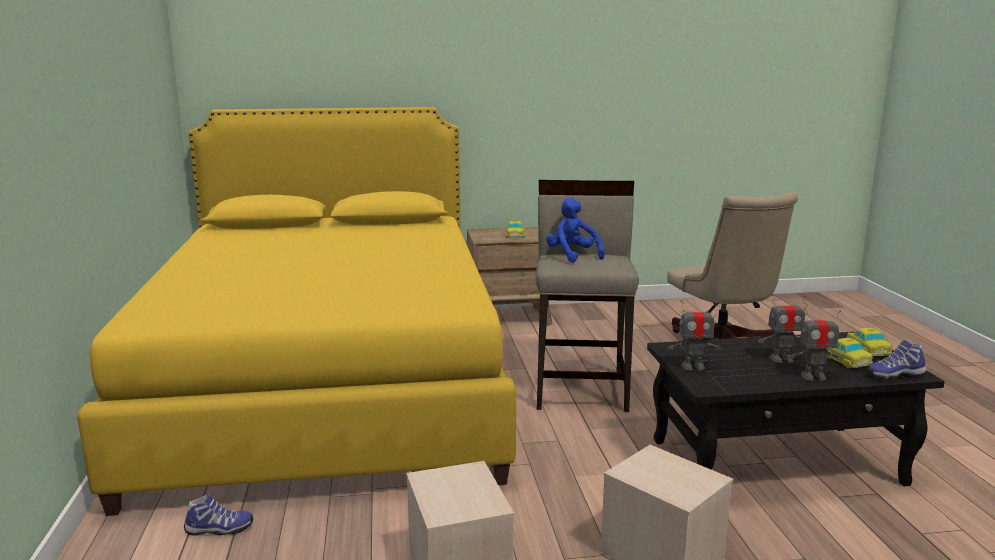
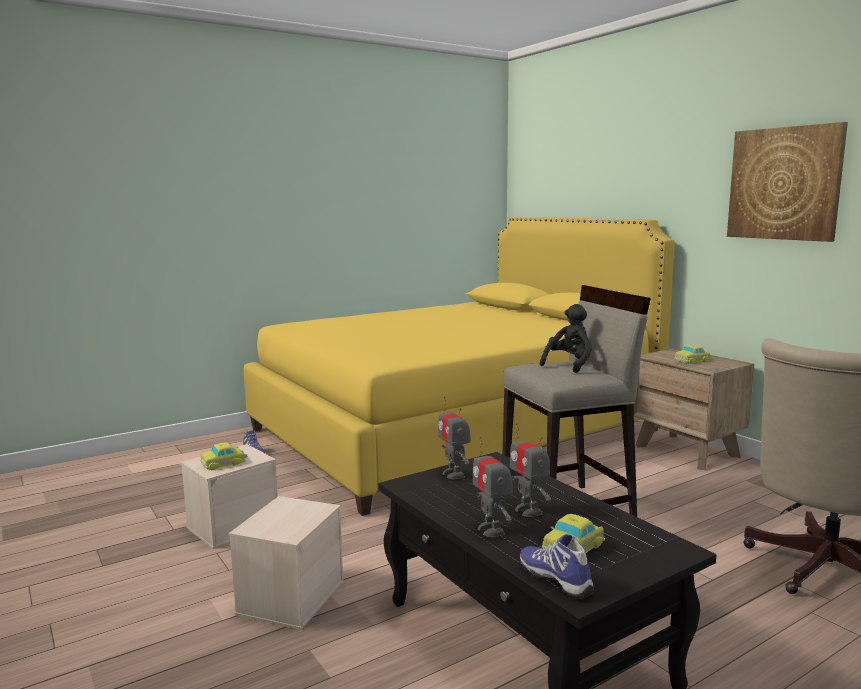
camera: 65 degrees right, 5 degrees down
(556, 73) = (784, 183): none -> picture
(572, 256) = (569, 365): blue plush toy -> black plush toy
(867, 349) = (639, 559): toy car -> toy car (224, 463)

